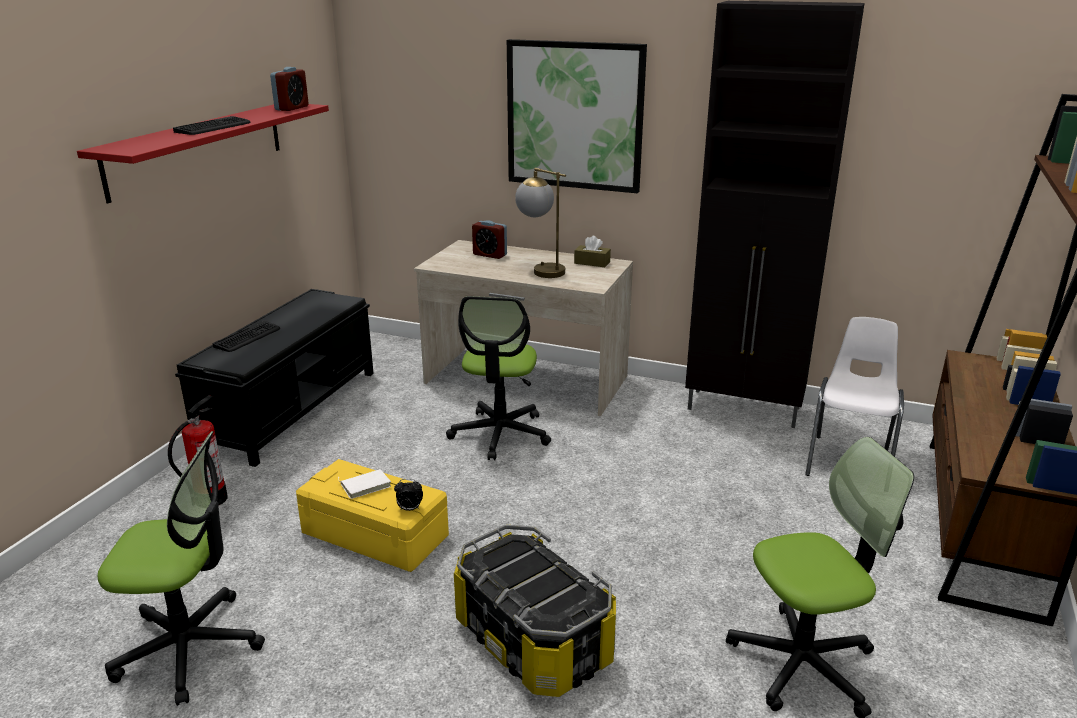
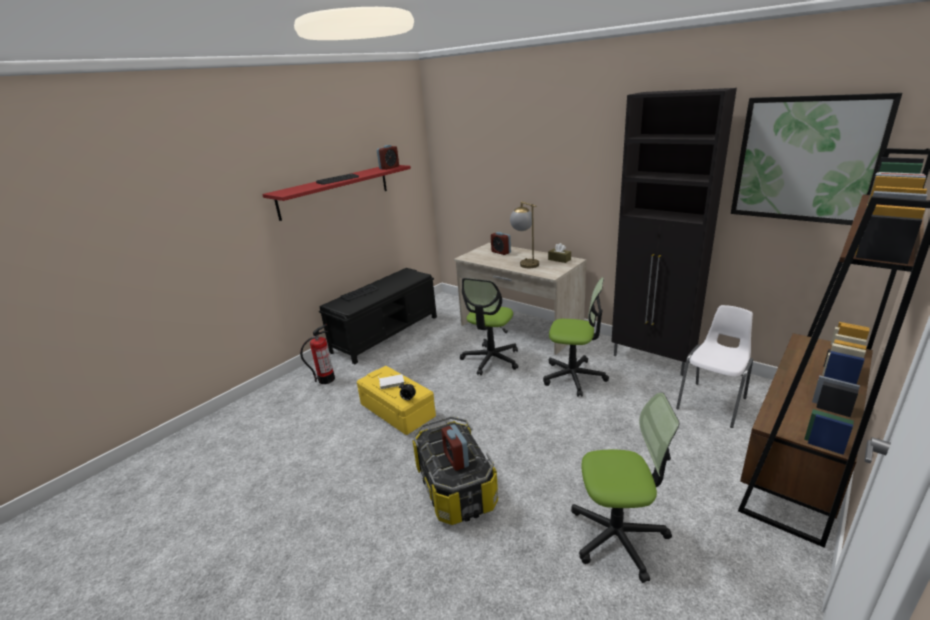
camera: 20 degrees right, 0 degrees up
(189, 647) = (283, 458): office chair -> office chair (574, 377)
(547, 589) = (456, 459): none -> alarm clock
(574, 116) = (551, 169): picture -> picture (806, 160)

